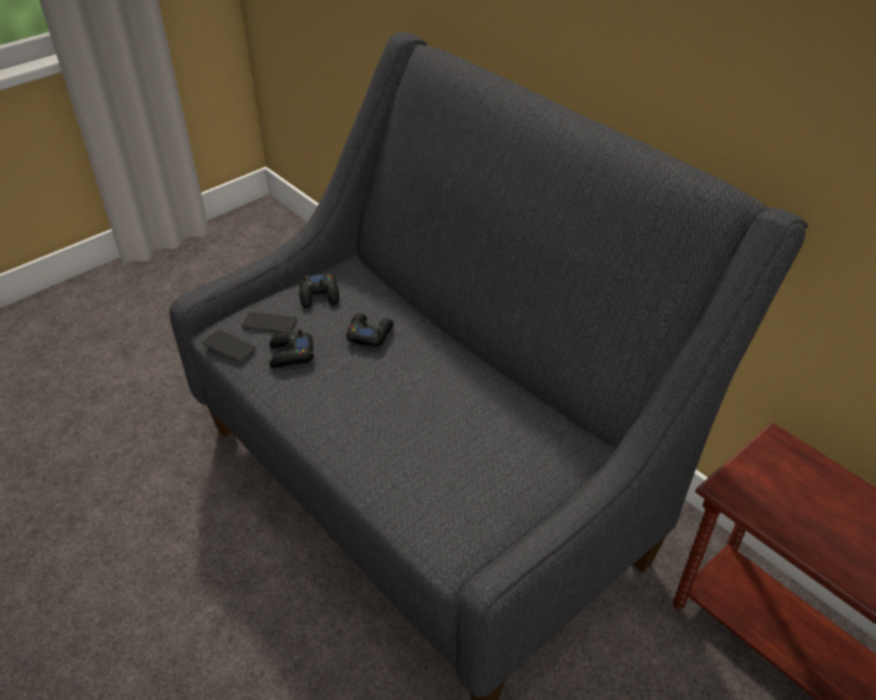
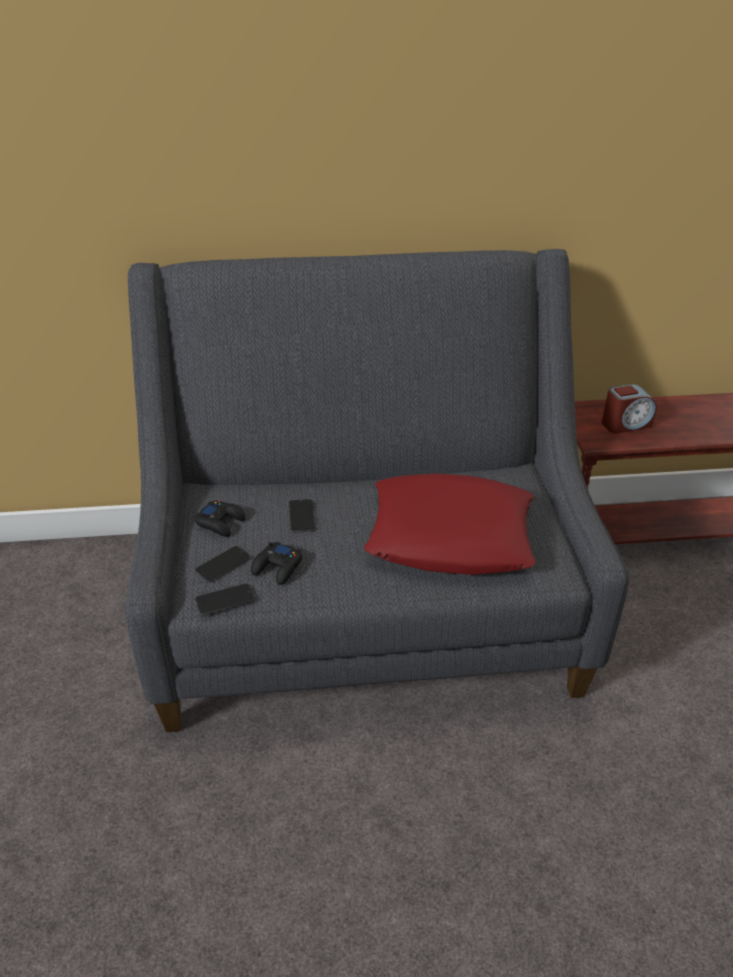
camera: 55 degrees left, 5 degrees down
(369, 334) = (301, 516): black game controller -> phone
(434, 442) = (450, 536): none -> red pillow
(803, 503) = (625, 424): none -> alarm clock

